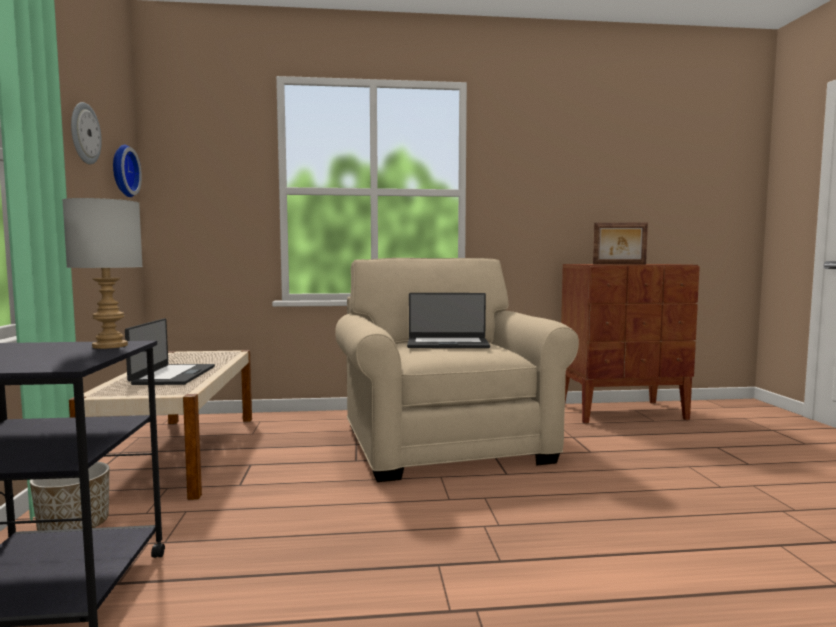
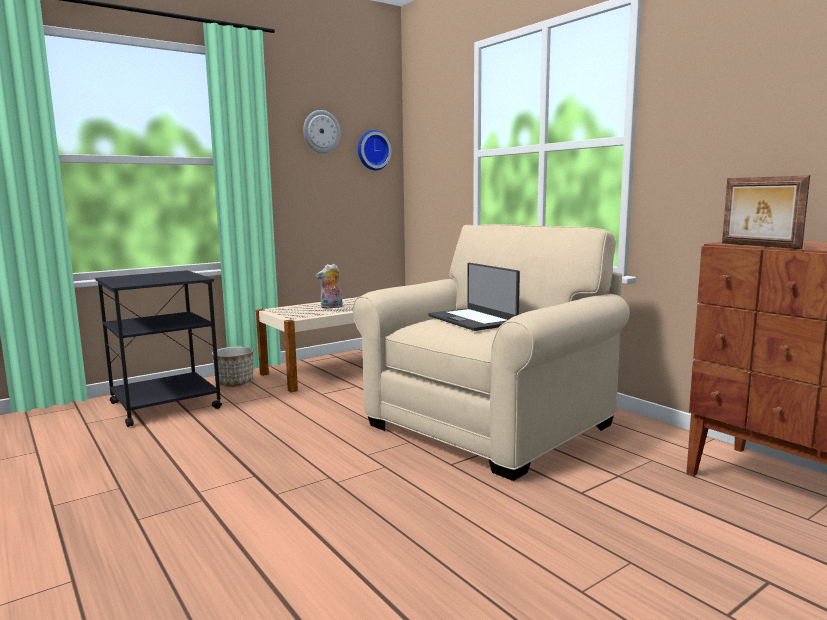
camera: 60 degrees right, 5 degrees up
(110, 346) = (185, 278): grey table lamp -> none
(173, 375) = (331, 307): laptop -> plush toy

